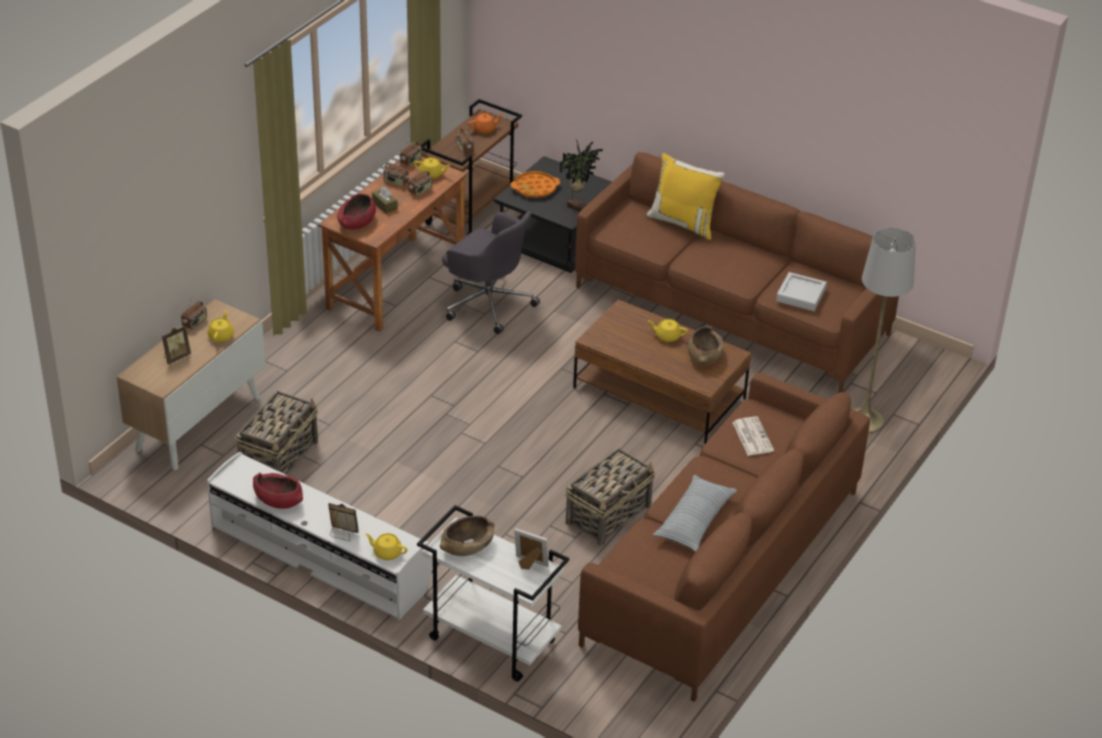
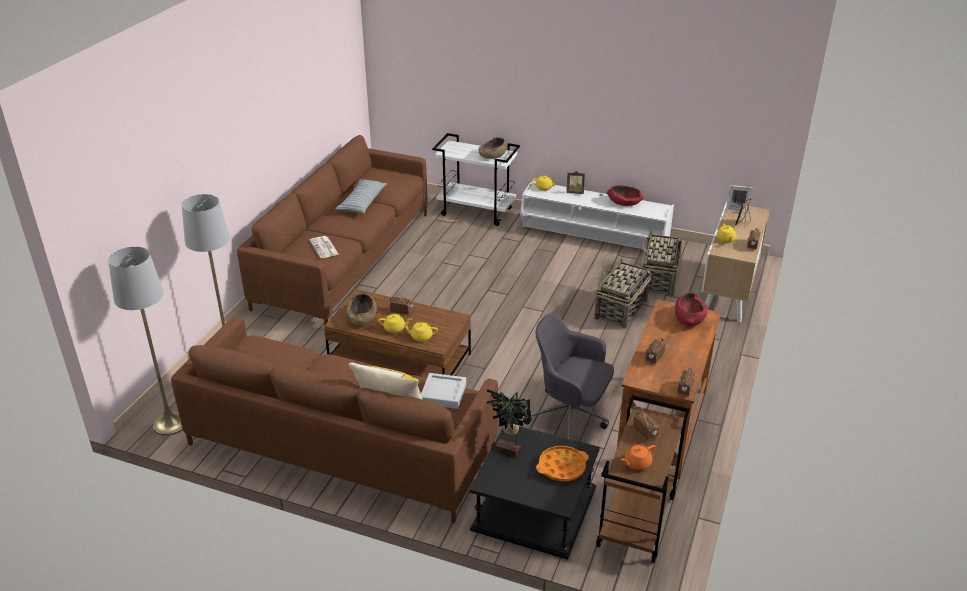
camera: 170 degrees right, 5 degrees down
(384, 205) = (677, 337): brown tissue box -> none
(396, 182) = (683, 362): radio -> radio (401, 311)
(431, 174) = (655, 376): yellow teapot -> yellow teapot (421, 337)
(529, 565) = (454, 152): picture frame -> picture frame (736, 210)
(609, 514) = (423, 276): basket -> basket (620, 310)
(801, 295) = (276, 355): grey tray -> grey tray (443, 394)
(915, 358) = (170, 424): none -> grey floor lamp

